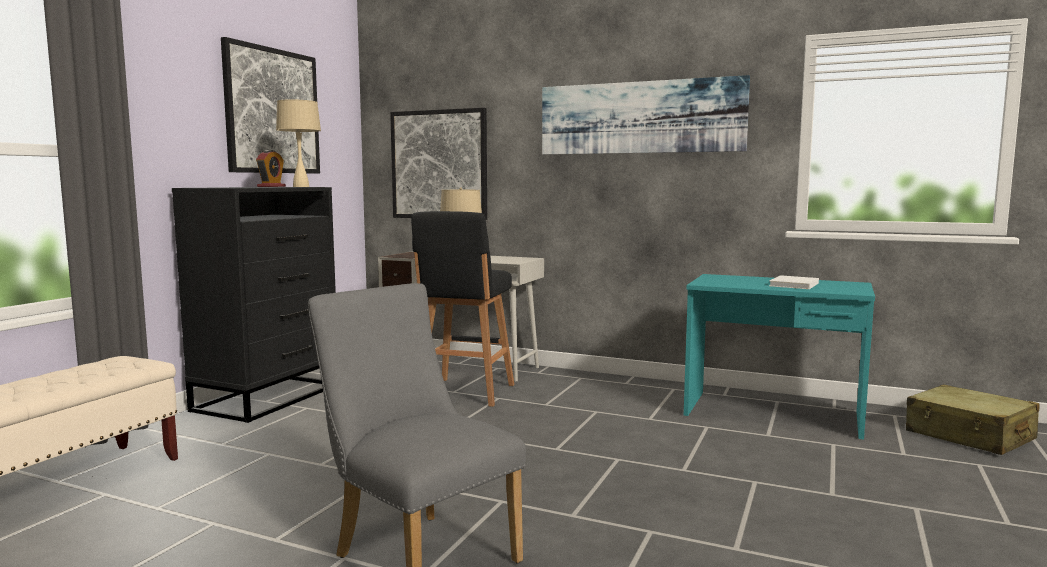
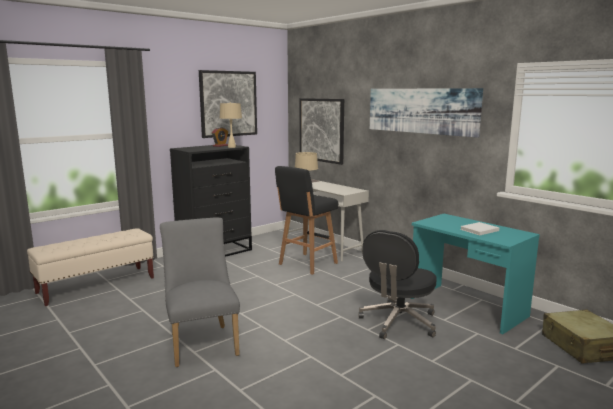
camera: 25 degrees right, 5 degrees up
(713, 451) = (398, 322): none -> black office chair

